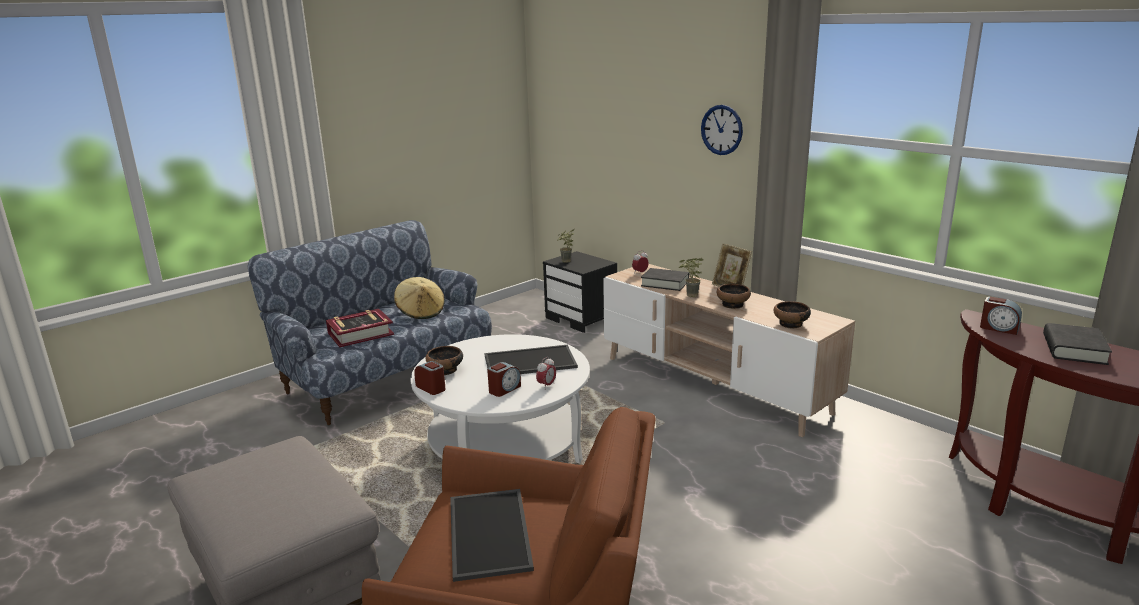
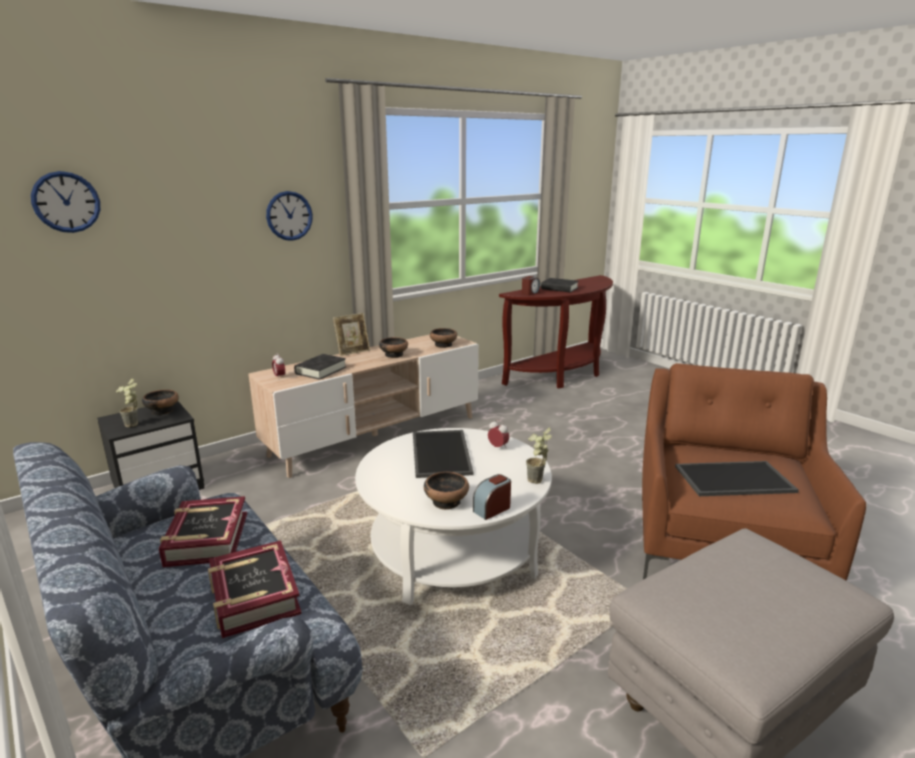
camera: 85 degrees left, 0 degrees up
(421, 312) = (206, 539): beige hat -> book
(504, 389) = (503, 467): alarm clock -> none
(585, 94) = (66, 202): none -> wall clock
(594, 263) = (162, 410): none -> bowl
(689, 296) = (362, 365): potted plant -> potted plant (537, 482)

